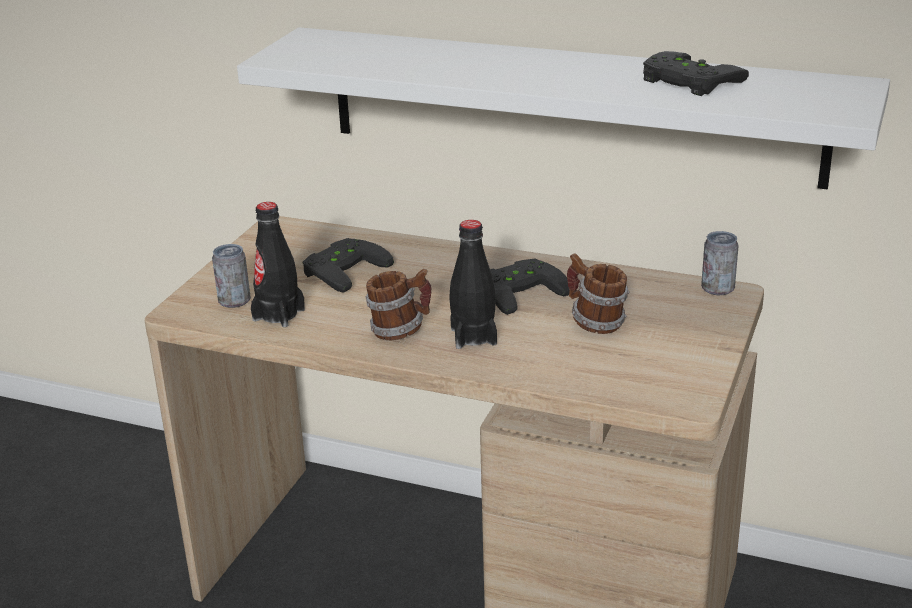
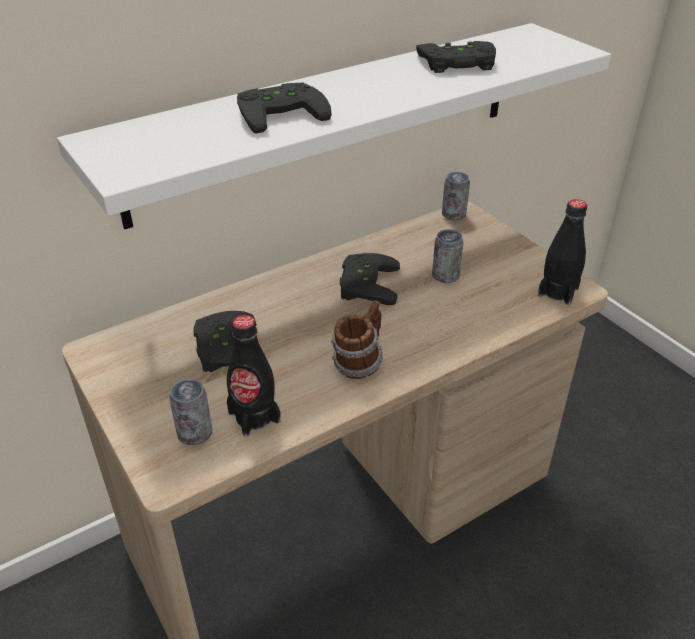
camera: 55 degrees left, 10 degrees up
(450, 62) = (280, 112): none -> black game controller
(473, 336) = (407, 333): black bottle -> black bottle (558, 292)
(595, 323) = (445, 276): mug -> can

